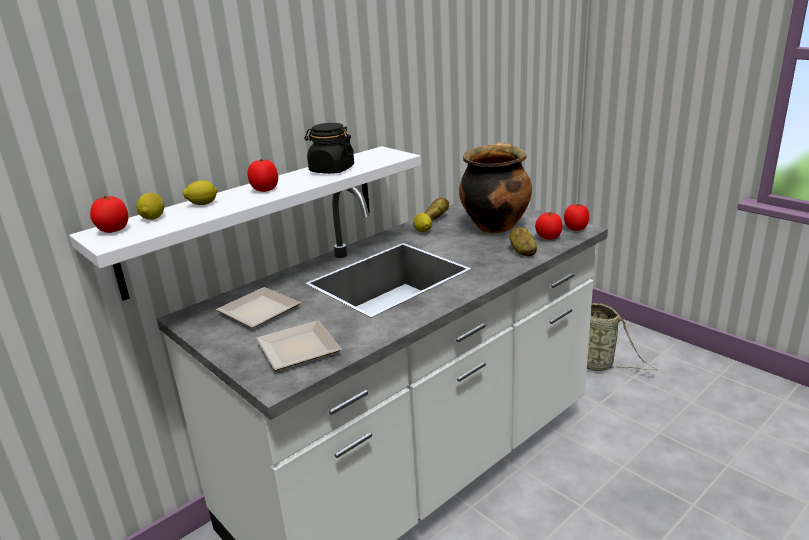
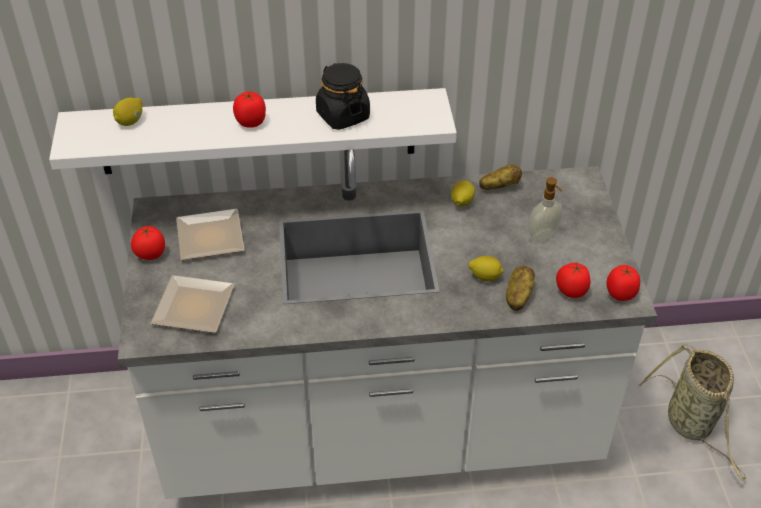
camera: 35 degrees right, 20 degrees up
(113, 231) = (87, 127): tomato -> tomato (150, 255)
(203, 204) = (182, 120): lemon -> lemon (485, 277)
(494, 226) = (543, 236): cooking pot -> soap dispenser

